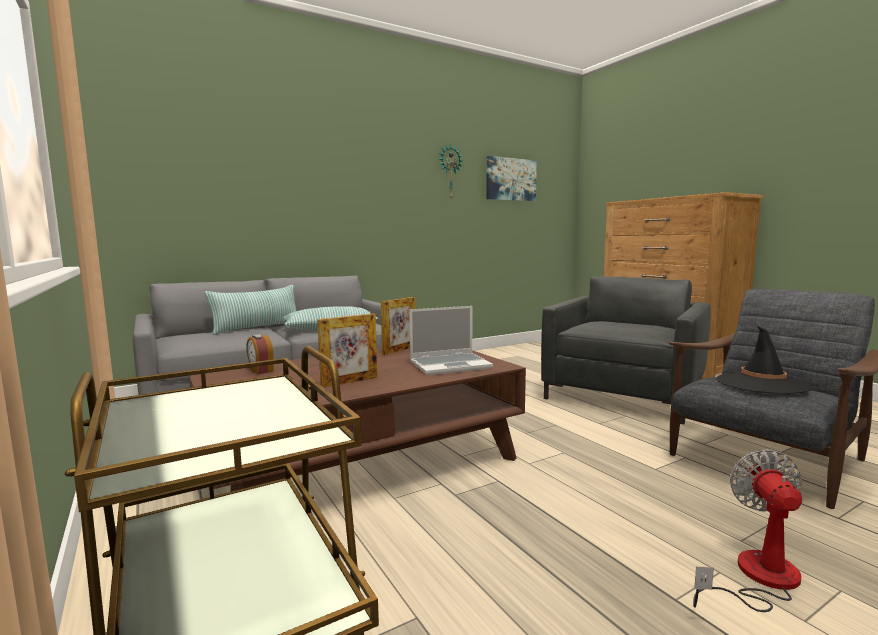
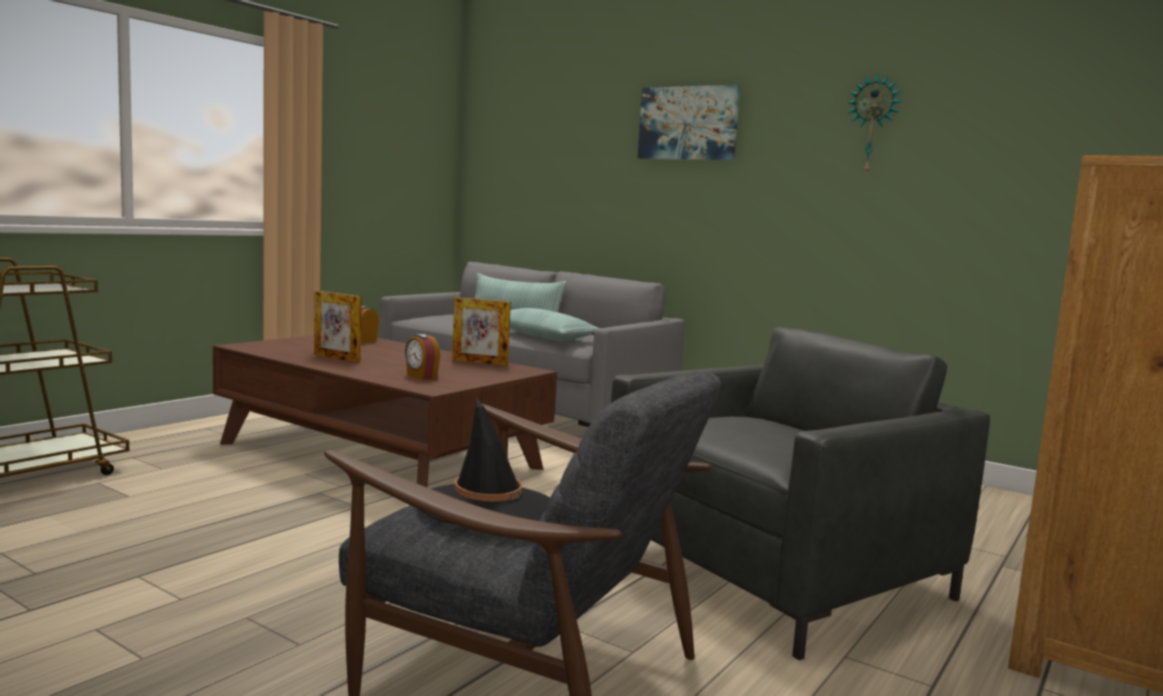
camera: 65 degrees right, 0 degrees up
(450, 365) = (421, 376): laptop -> alarm clock
(511, 179) = (1030, 129): picture -> picture (688, 123)
(624, 394) = (777, 574): grey armchair -> grey armchair turned 45 degrees counterclockwise
(756, 578) = (168, 615): fan -> none

